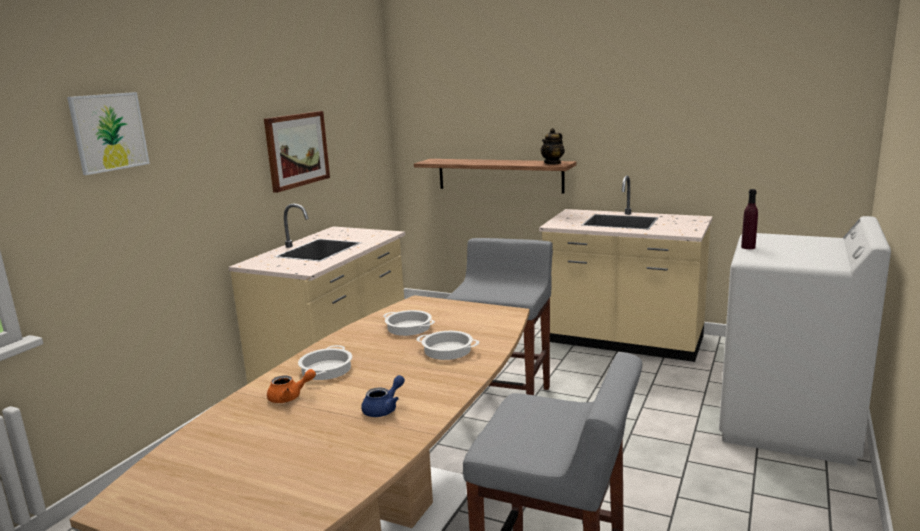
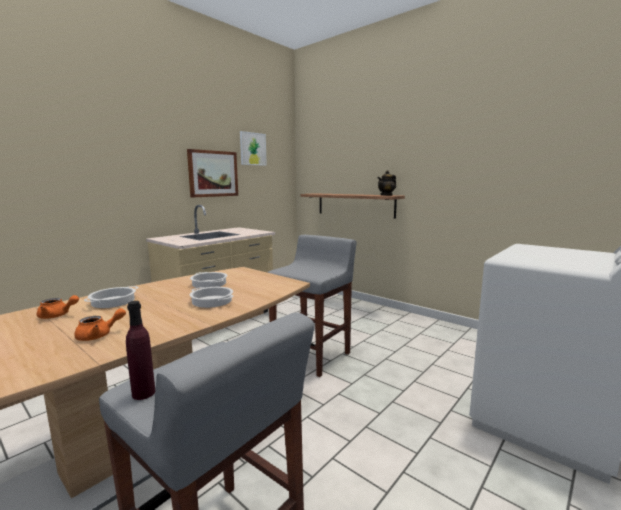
camera: 15 degrees right, 5 degrees down
(109, 132) = (52, 135): picture -> picture (253, 149)
(384, 409) = (99, 335): blue teapot -> orange teapot
(623, 342) = (425, 329): beige counter -> none
(748, 247) = (509, 251): purple bottle -> purple bottle (143, 393)

